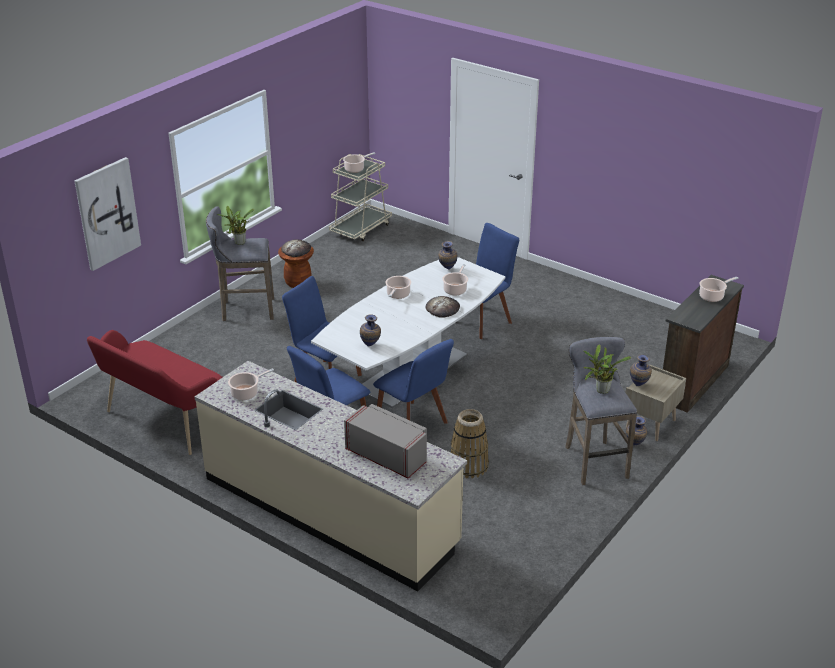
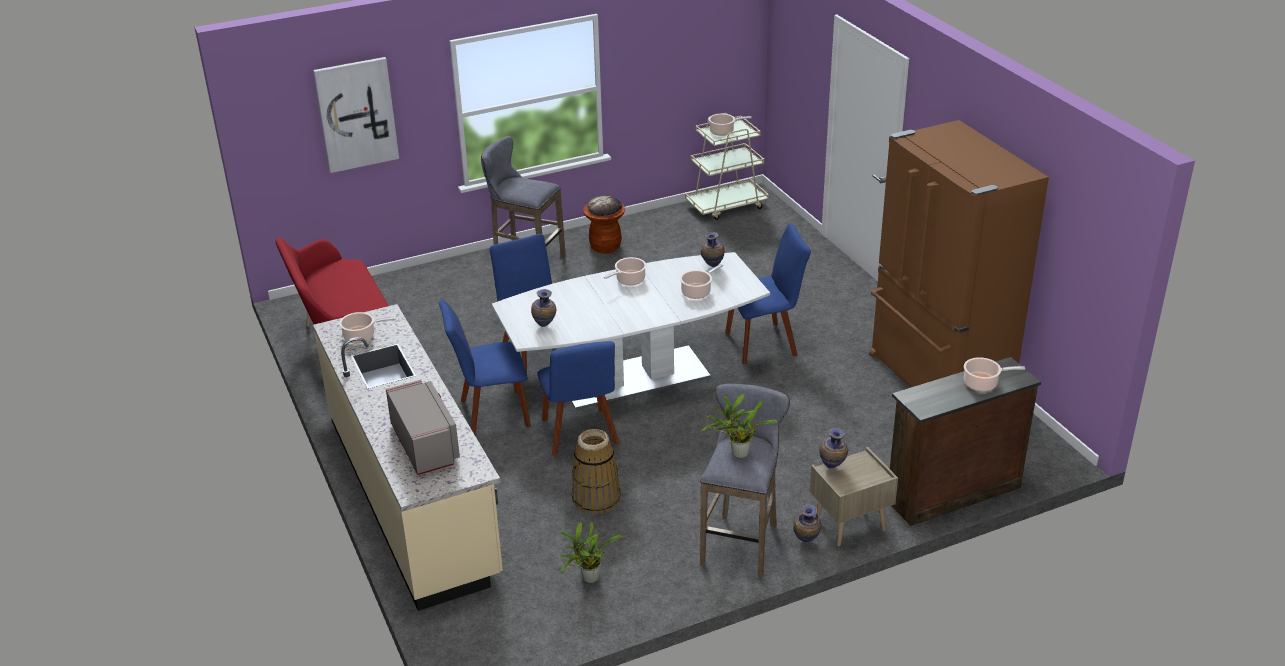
camera: 30 degrees right, 0 degrees up
(238, 243) = (520, 183): potted plant -> potted plant (588, 579)
(442, 308) = (661, 309): bread -> none
(615, 311) = (936, 378): none -> brown fridge

